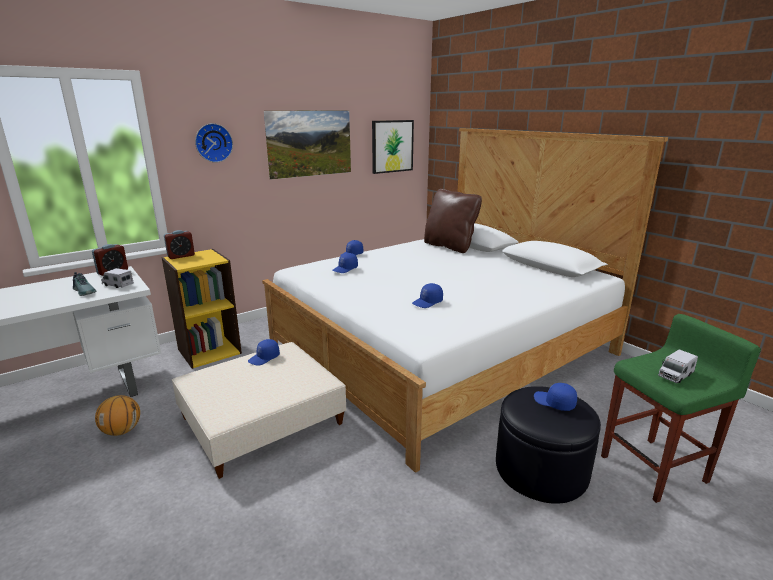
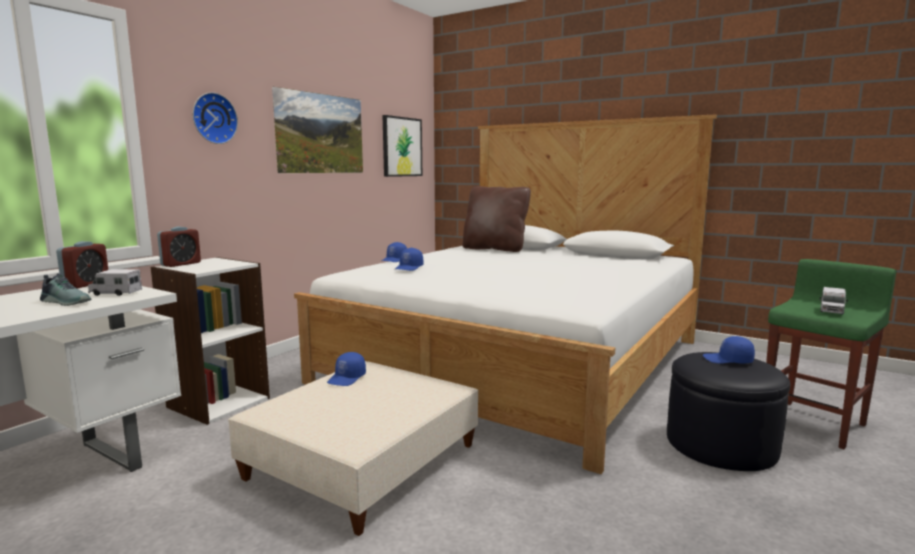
camera: 20 degrees left, 10 degrees down
(122, 431) = (151, 514): basketball -> none
(209, 351) = (218, 402): yellow bookcase -> white bookcase
(427, 302) = (542, 284): blue cap -> none

